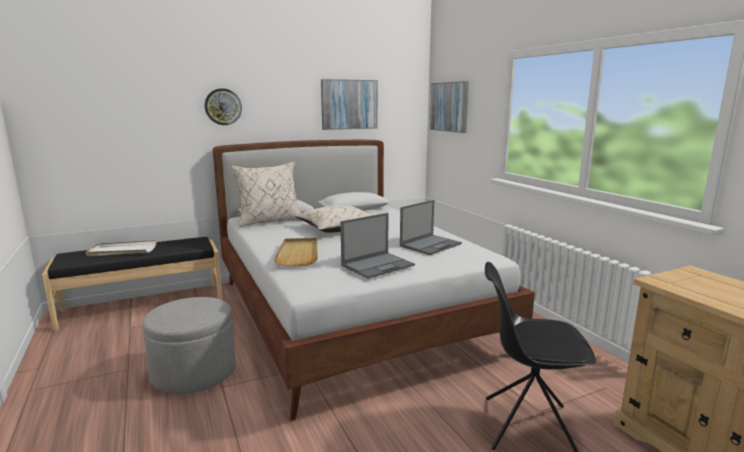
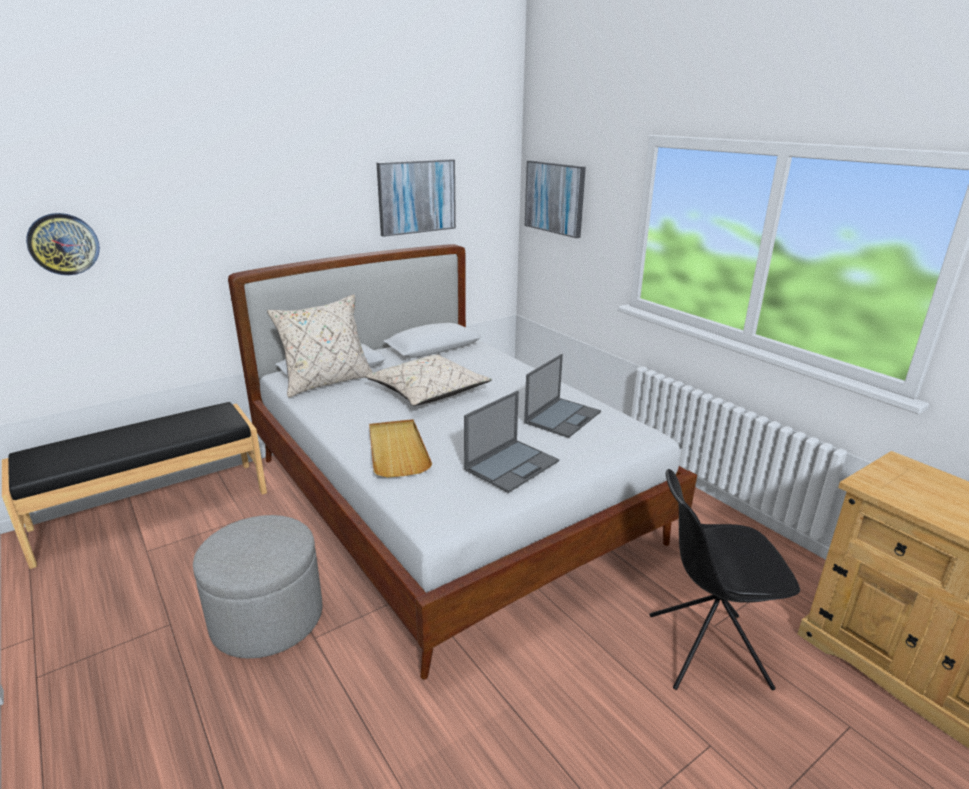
camera: 10 degrees left, 10 degrees up
(122, 251) = (113, 441): white tray -> none
(223, 107) = (238, 213): wall clock -> wall clock (63, 244)

